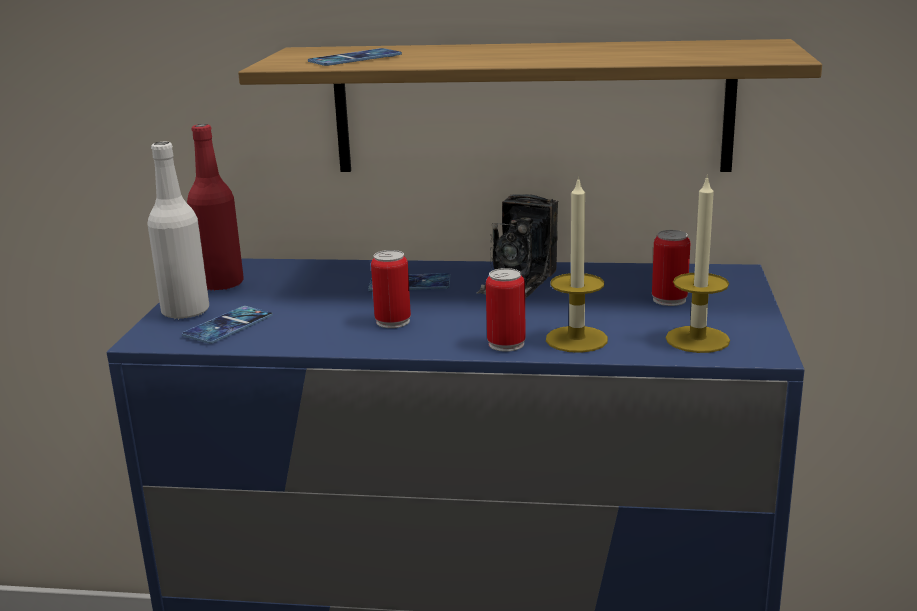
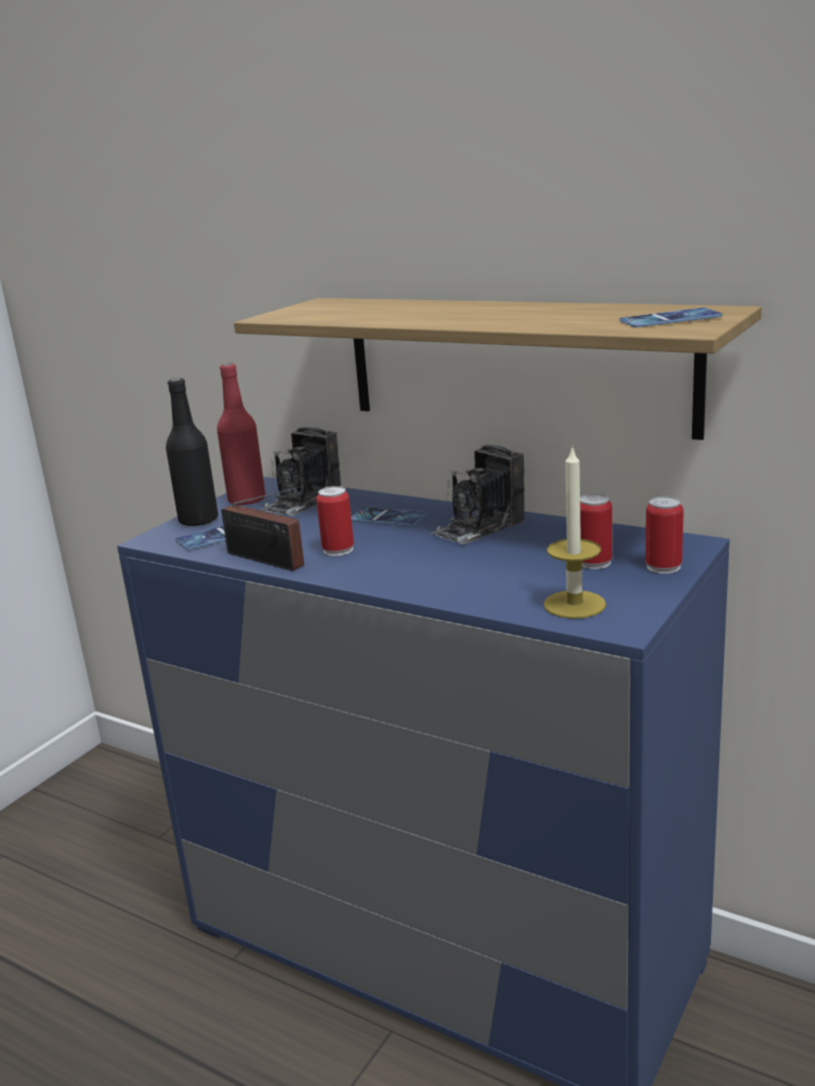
camera: 25 degrees right, 0 degrees up
(185, 312) = (198, 520): white bottle -> black bottle
(291, 278) = (302, 501): none -> camera
(324, 342) = (268, 561): none -> radio
(355, 58) = (337, 313): phone -> phone (670, 319)
(506, 344) = (405, 583): can -> can (663, 567)
(576, 339) = (467, 588): candle -> none

